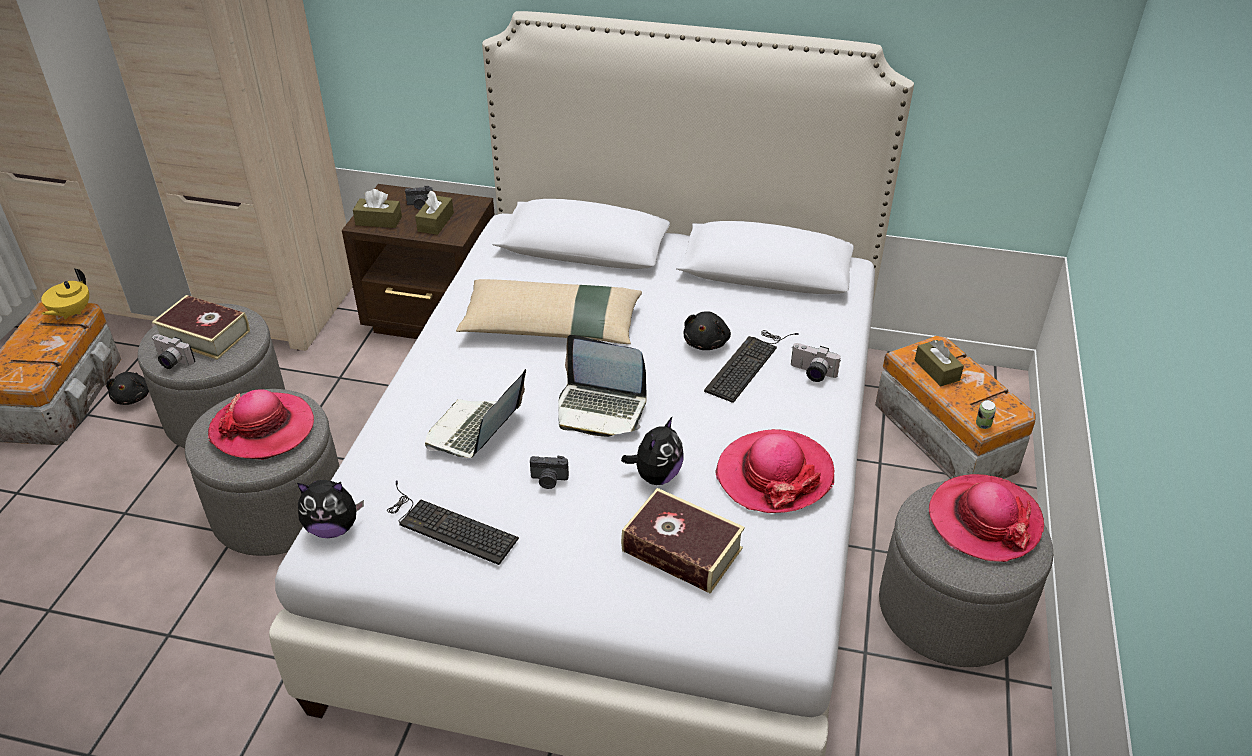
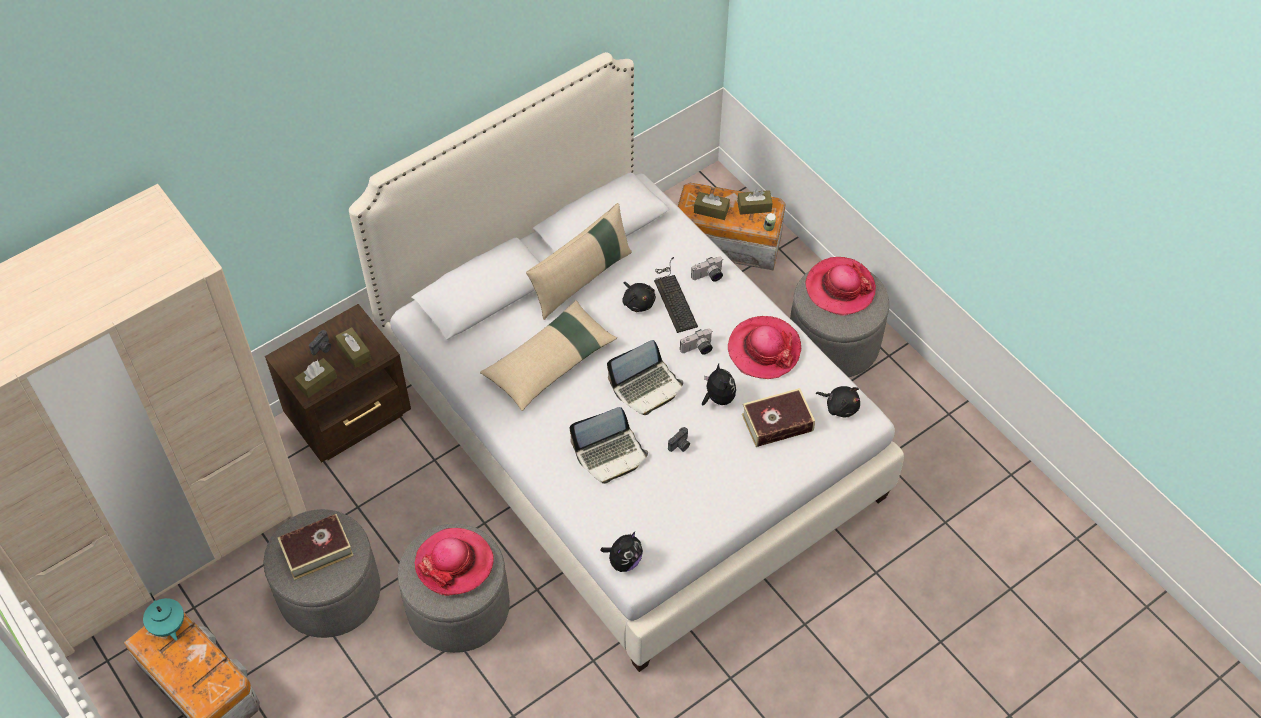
camera: 50 degrees left, 15 degrees up
(71, 313) = (168, 626): yellow teapot -> turquoise teapot
(133, 397) = (249, 641): black plush toy -> black plush toy (840, 406)
(171, 361) = (328, 582): camera -> camera (698, 349)
(447, 525) = (672, 509): keyboard -> none
(475, 431) = (610, 454): laptop -> laptop turned 90 degrees counterclockwise
(682, 291) = (581, 279): none -> beige pillow
(991, 398) = (754, 207): none -> brown tissue box

